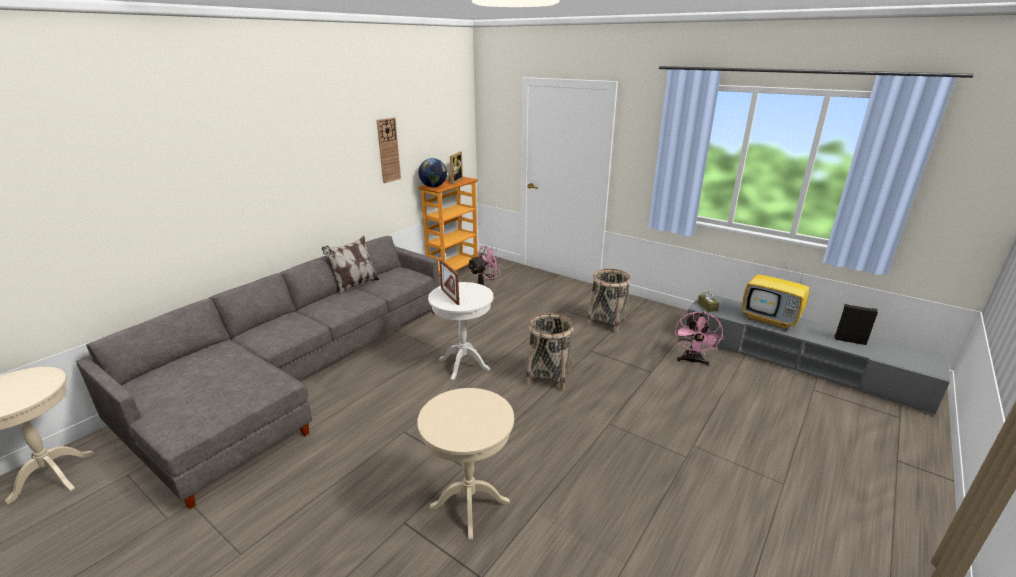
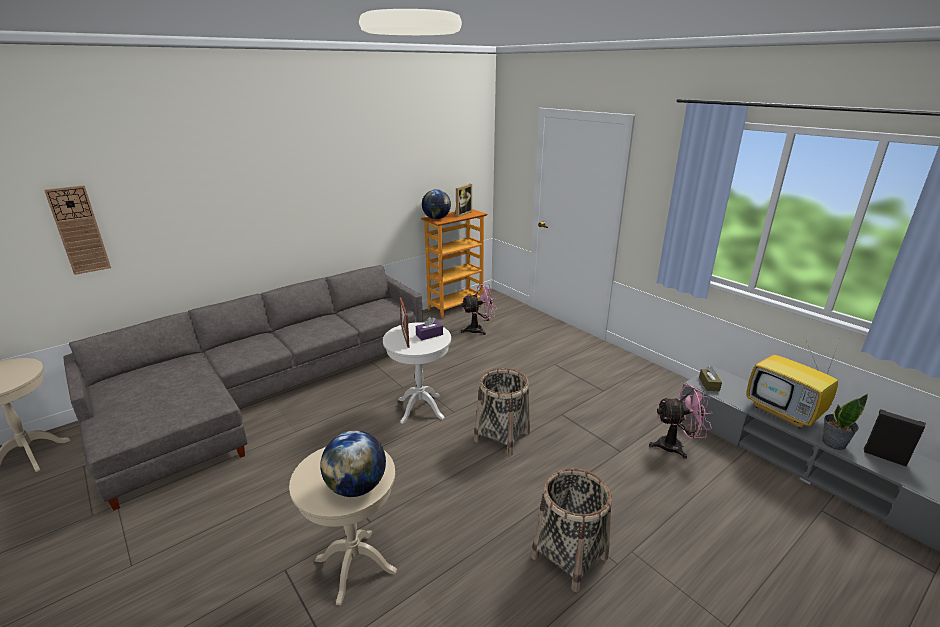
camera: 15 degrees right, 0 degrees up
(355, 285) = (336, 312): pillow -> none
(388, 150) = (389, 179): wall clock -> wall clock (79, 230)
(471, 292) = (429, 335): none -> purple tissue box
(485, 423) = (357, 487): none -> globe
(607, 322) = (595, 384): basket -> basket (569, 557)
(692, 361) = (676, 446): pink fan -> pink fan turned 120 degrees counterclockwise
(813, 336) = (833, 443): none -> potted plant

